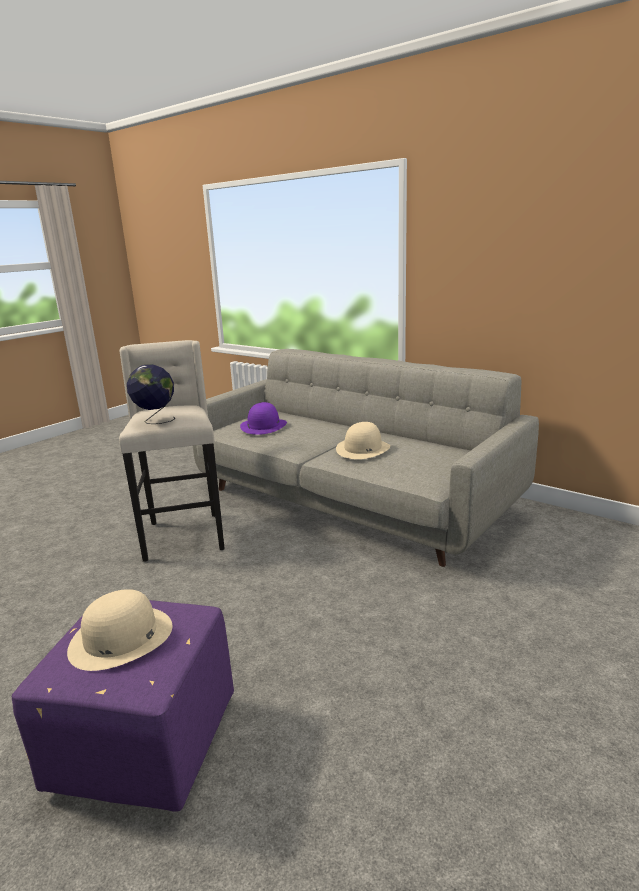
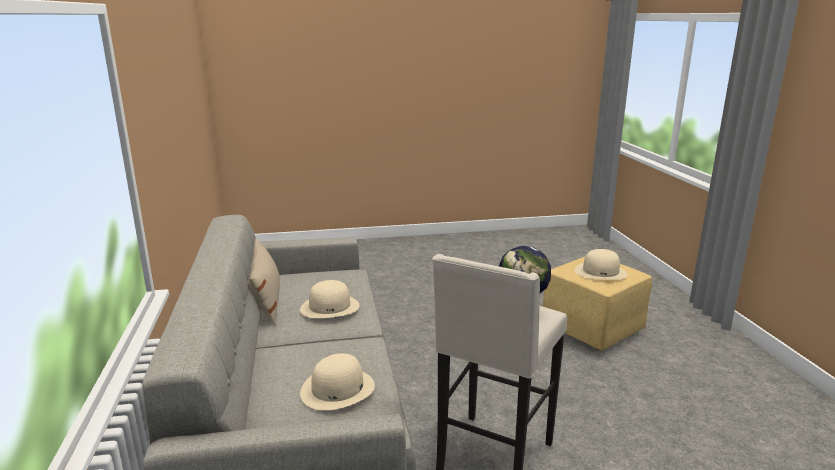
camera: 140 degrees left, 0 degrees up
(143, 743) = (593, 330): purple ottoman -> yellow ottoman
(263, 426) = (337, 389): purple hat -> beige hat
(421, 440) = (267, 301): none -> beige pillow

